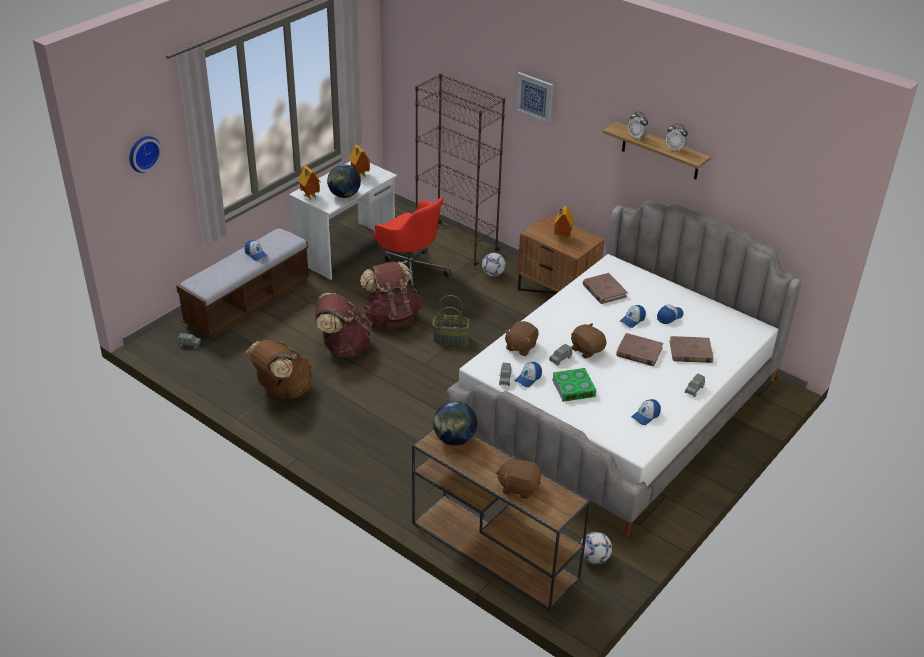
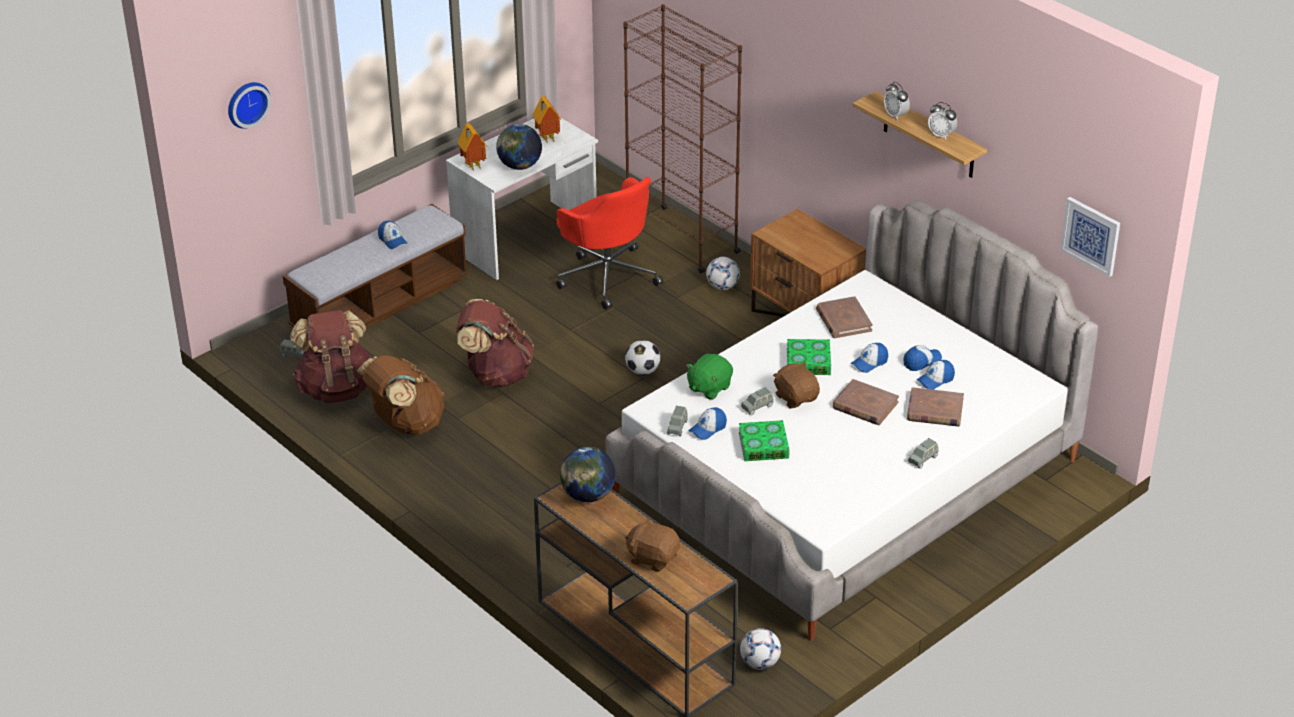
camera: 10 degrees right, 0 degrees up
(391, 318) = (568, 338): brown backpack -> brown backpack (336, 388)
(451, 338) = (642, 371): basket -> football
(520, 347) = (709, 388): brown plush toy -> green plush toy
(534, 97) = (778, 48): picture -> picture (1091, 236)
(561, 238) = (806, 243): toy house -> none
(588, 322) = (808, 361): none -> book
(645, 416) = (847, 487): cap -> cap (935, 380)

